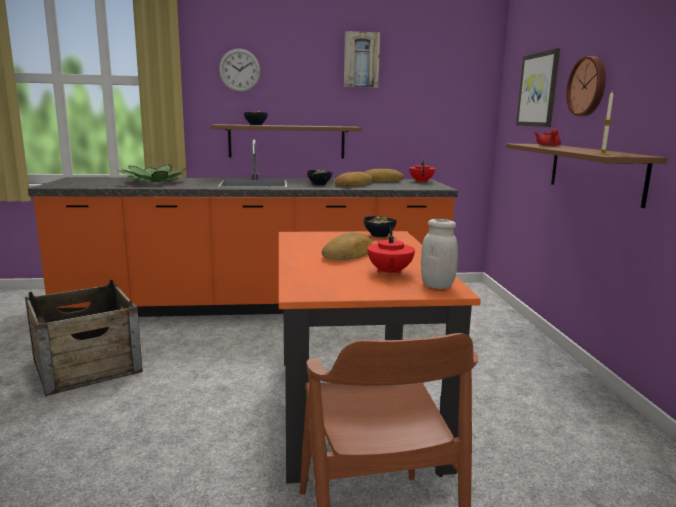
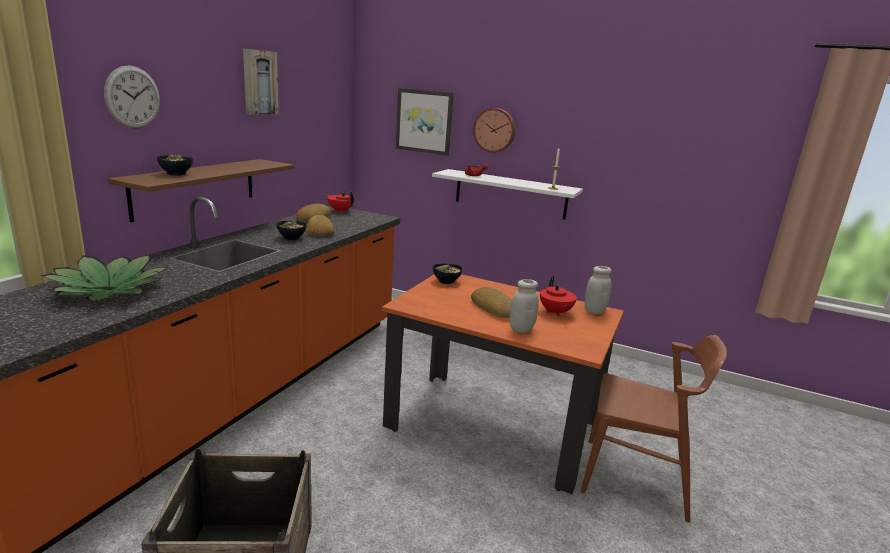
camera: 60 degrees left, 5 degrees up
(312, 267) = (521, 329): none -> white jar
(389, 272) = (555, 312): red teapot -> red teapot turned 45 degrees clockwise
(595, 172) = (510, 194): brown shelf -> white shelf

